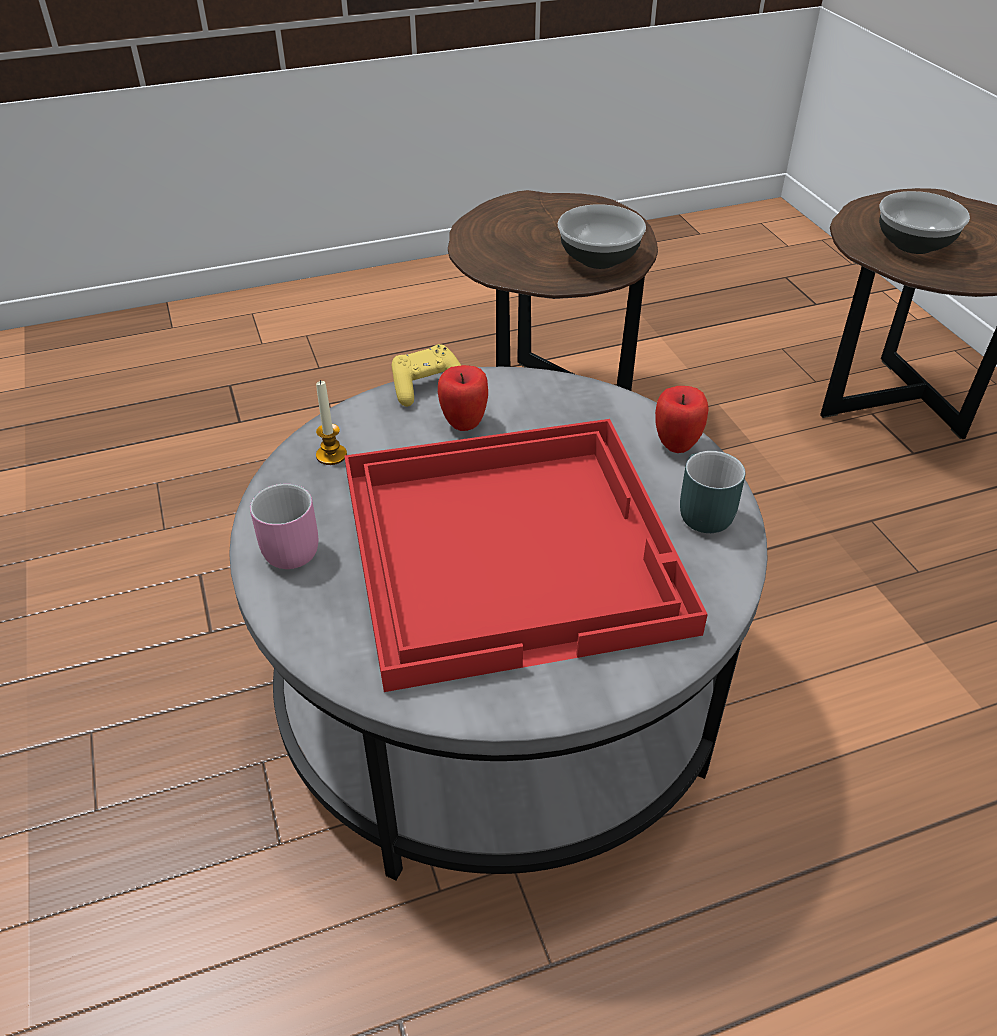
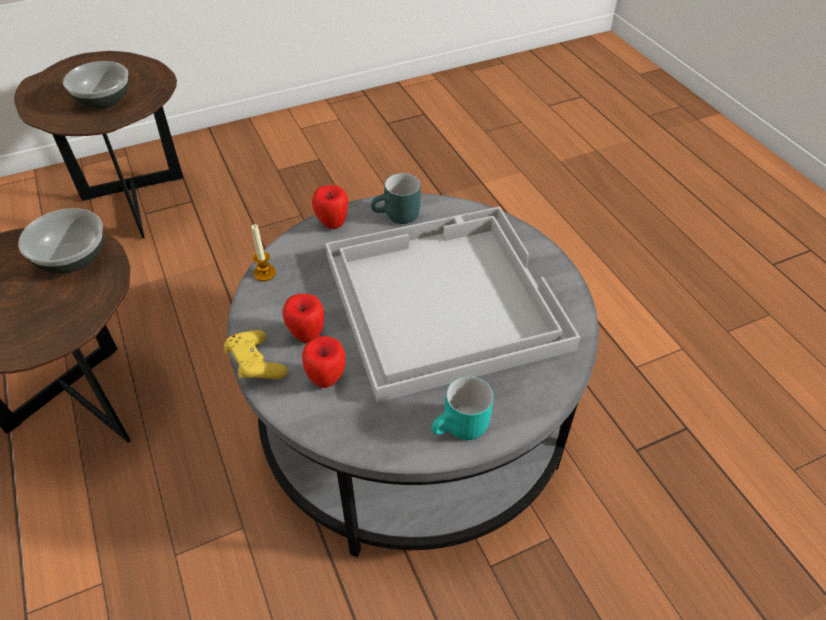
camera: 95 degrees left, 5 degrees up
(283, 546) = (462, 429): pink mug -> turquoise mug
(331, 455) = (350, 418): candle -> candle (264, 273)
(391, 438) = (326, 380): none -> apple
(512, 546) = (441, 299): red tray -> white tray

